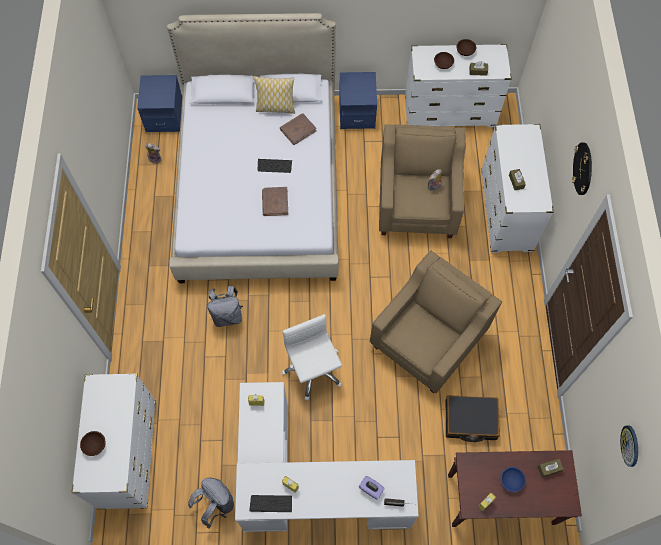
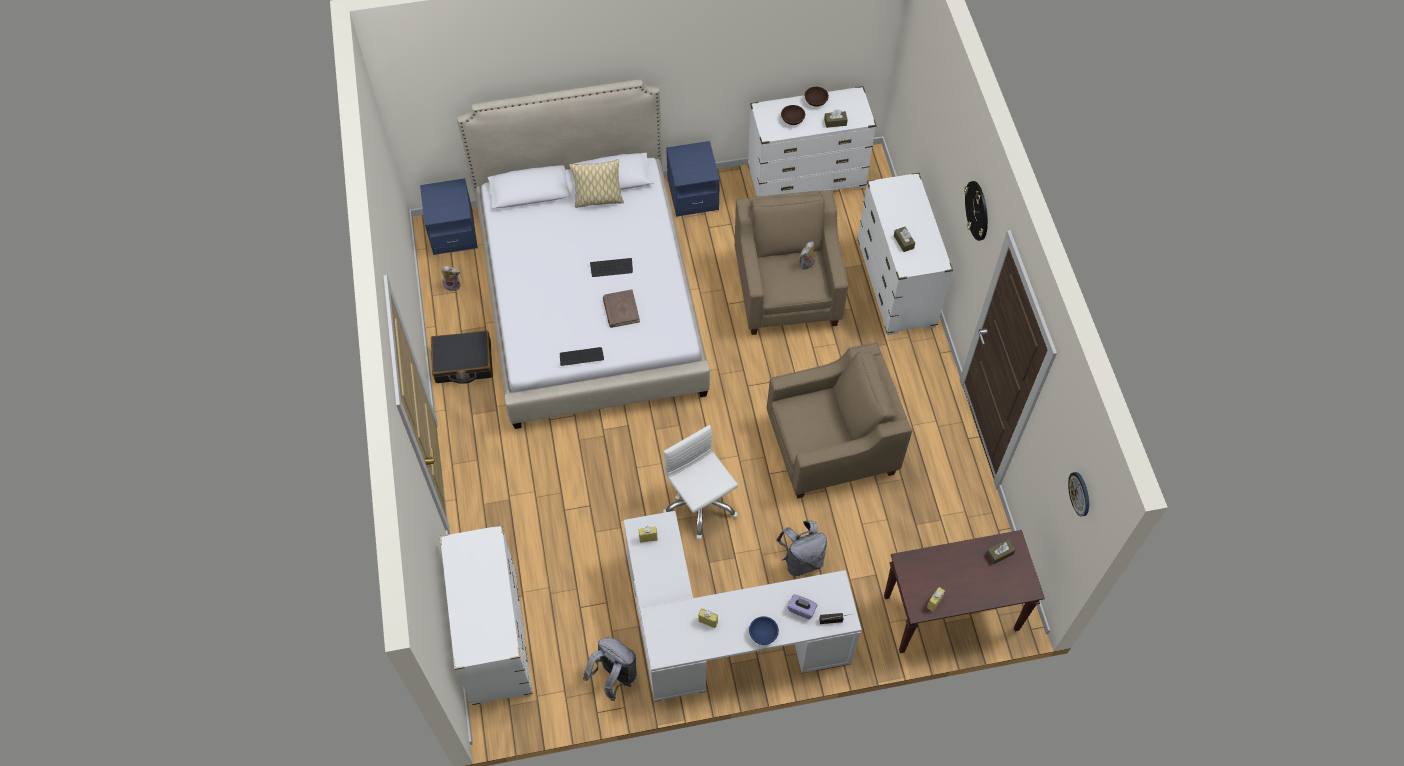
camera: 10 degrees left, 5 degrees down
(95, 445) = (470, 612): brown bowl -> none
(227, 315) = (582, 457): grey backpack -> grey backpack (802, 560)
(271, 503) = (689, 645): keyboard -> keyboard (581, 357)
(298, 130) = (631, 221): brown book -> none
(428, 340) = (831, 447): beige armchair -> beige armchair turned 45 degrees clockwise
(470, 420) = (898, 531): black suitcase -> black suitcase (463, 362)
(511, 481) = (959, 574): blue bowl -> blue bowl (763, 634)

